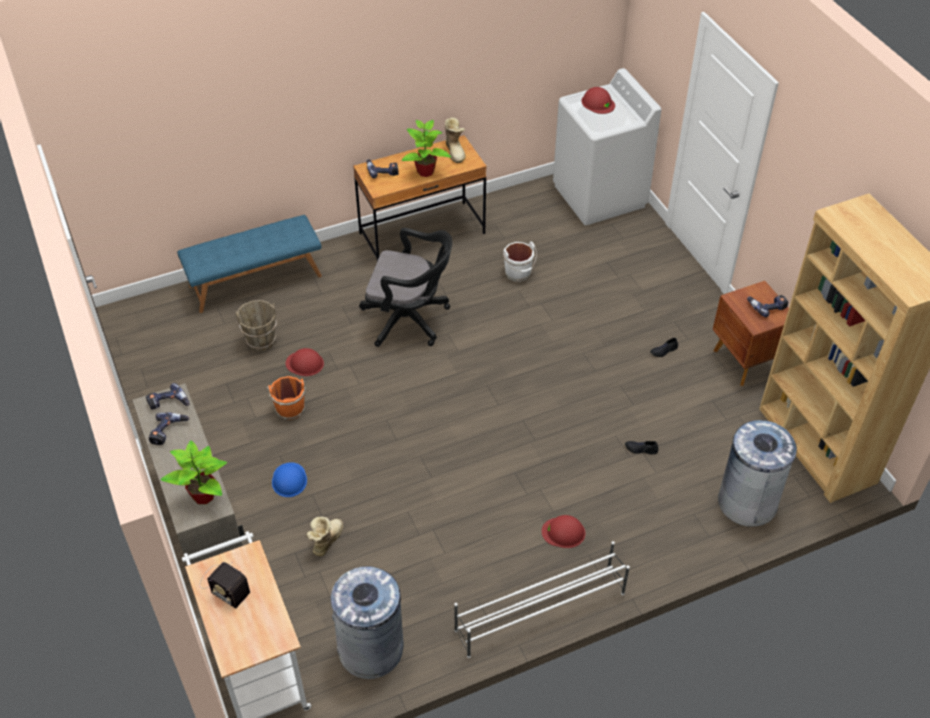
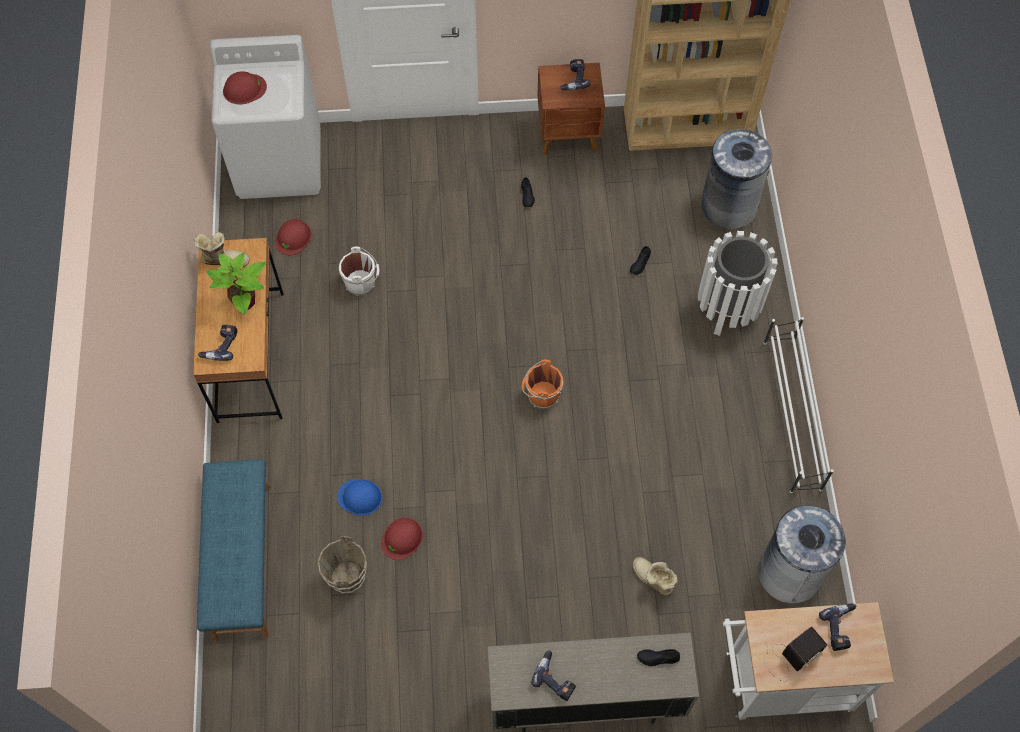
camera: 70 degrees left, 15 degrees up
(168, 404) = (513, 670): power drill -> power drill (840, 628)
(204, 495) = (658, 658): potted plant -> black shoe
(289, 408) = (462, 571): orange bucket -> orange bucket (541, 395)
(289, 480) = (562, 596): blue hard hat -> blue hard hat (360, 497)
(410, 320) = (383, 411): black office chair -> none
(563, 532) = (713, 363): red hard hat -> red hard hat (293, 237)
(630, 530) = (728, 308): none -> white trash can

